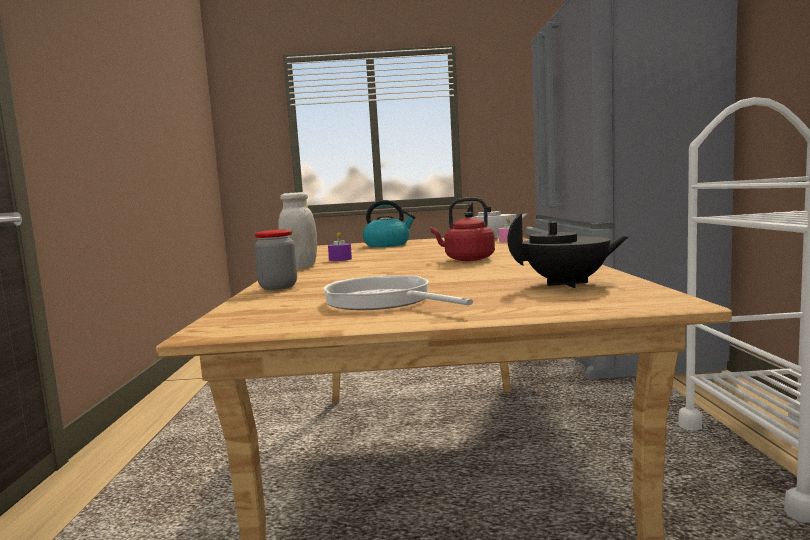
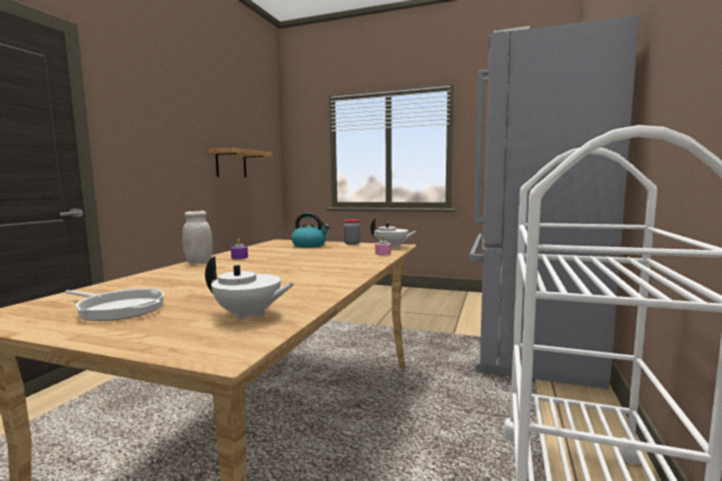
camera: 20 degrees right, 0 degrees up
(166, 151) = (231, 164): none -> shelf
(278, 287) = (129, 281): jar -> jar (352, 243)
(382, 301) = (119, 308): frying pan -> frying pan turned 135 degrees clockwise
(466, 259) = (293, 271): red kettle -> none
(568, 284) = (249, 315): black teapot -> white teapot

